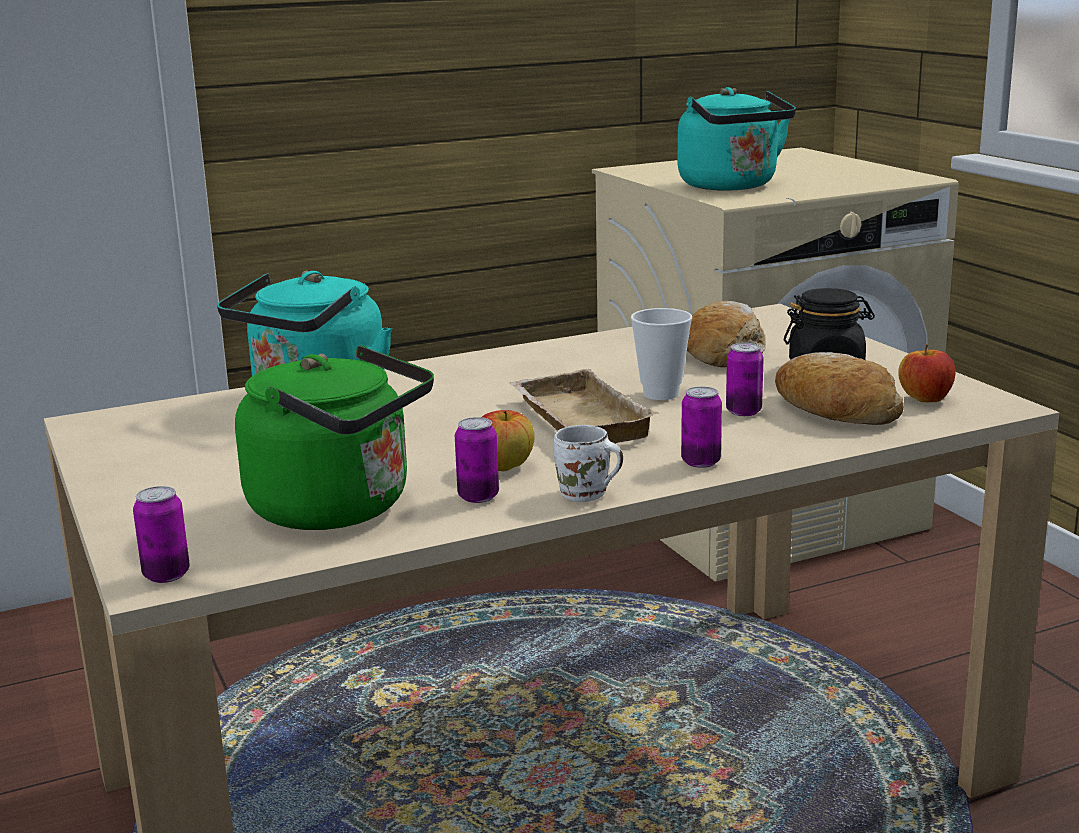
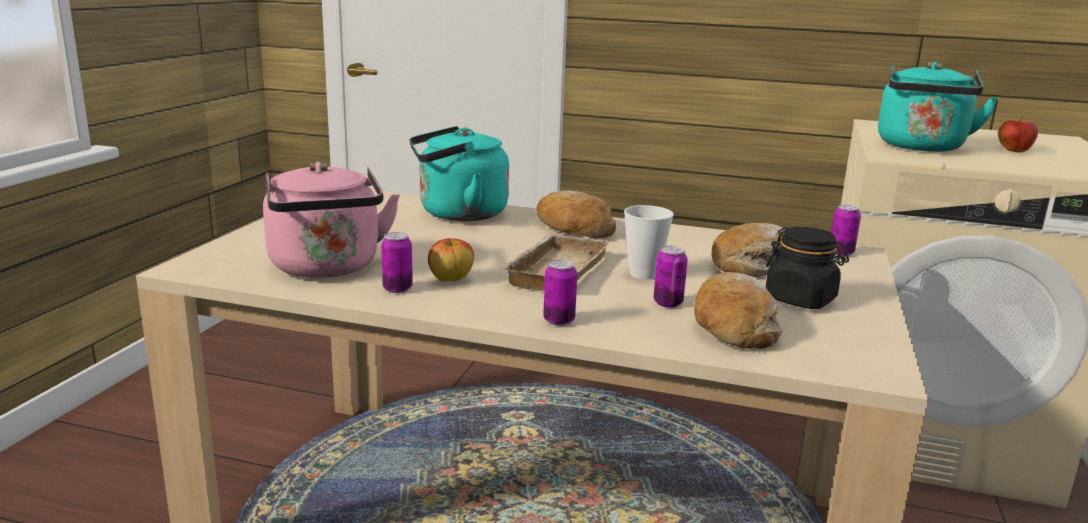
camera: 40 degrees right, 0 degrees up
(166, 575) = (193, 267): can -> can (841, 252)
(340, 509) = (327, 268): green kettle -> pink kettle
(484, 374) = (573, 229): none -> bread
(585, 496) = (447, 311): white mug -> none
(925, 399) = (826, 345): apple -> apple (1014, 151)

